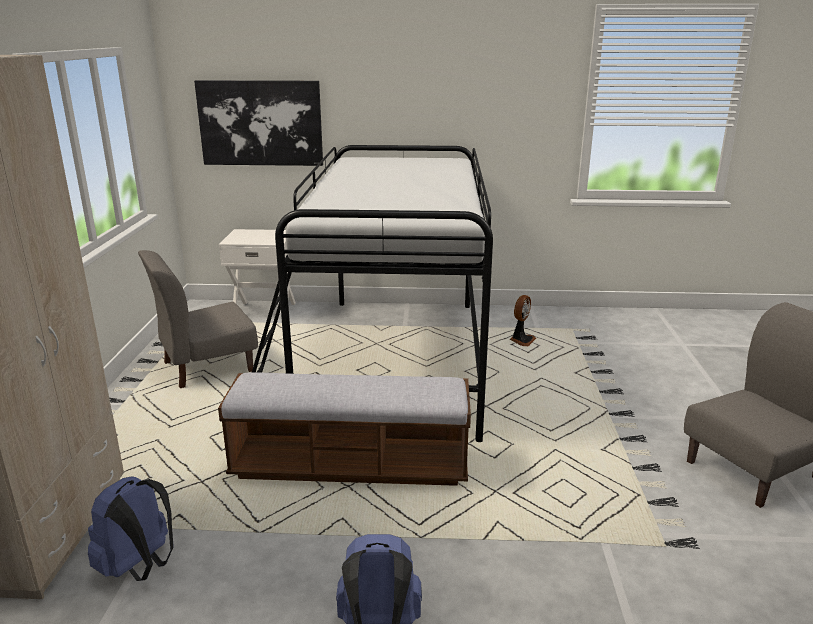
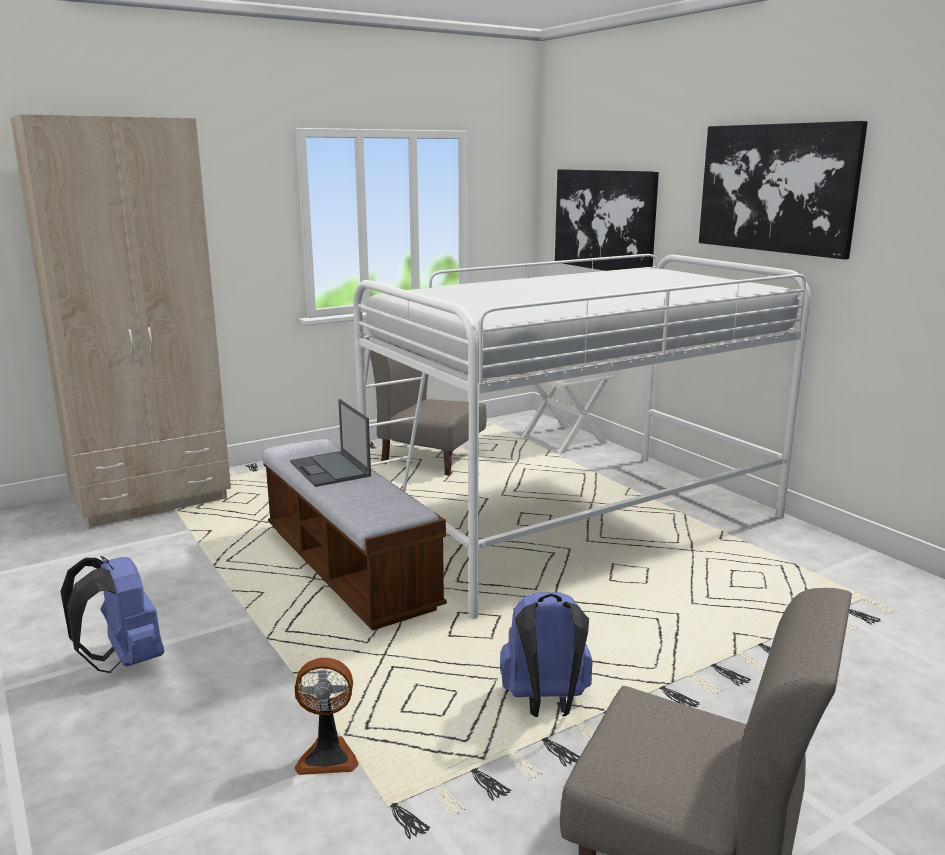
camera: 55 degrees right, 5 degrees down
(140, 567) = (141, 543): blue backpack -> blue backpack (546, 703)
(329, 388) = (330, 469): none -> laptop
(393, 361) = (570, 522): black bed -> white bed
(434, 90) = (776, 188): none -> picture
(521, 340) = (758, 574): fan -> fan (328, 756)

